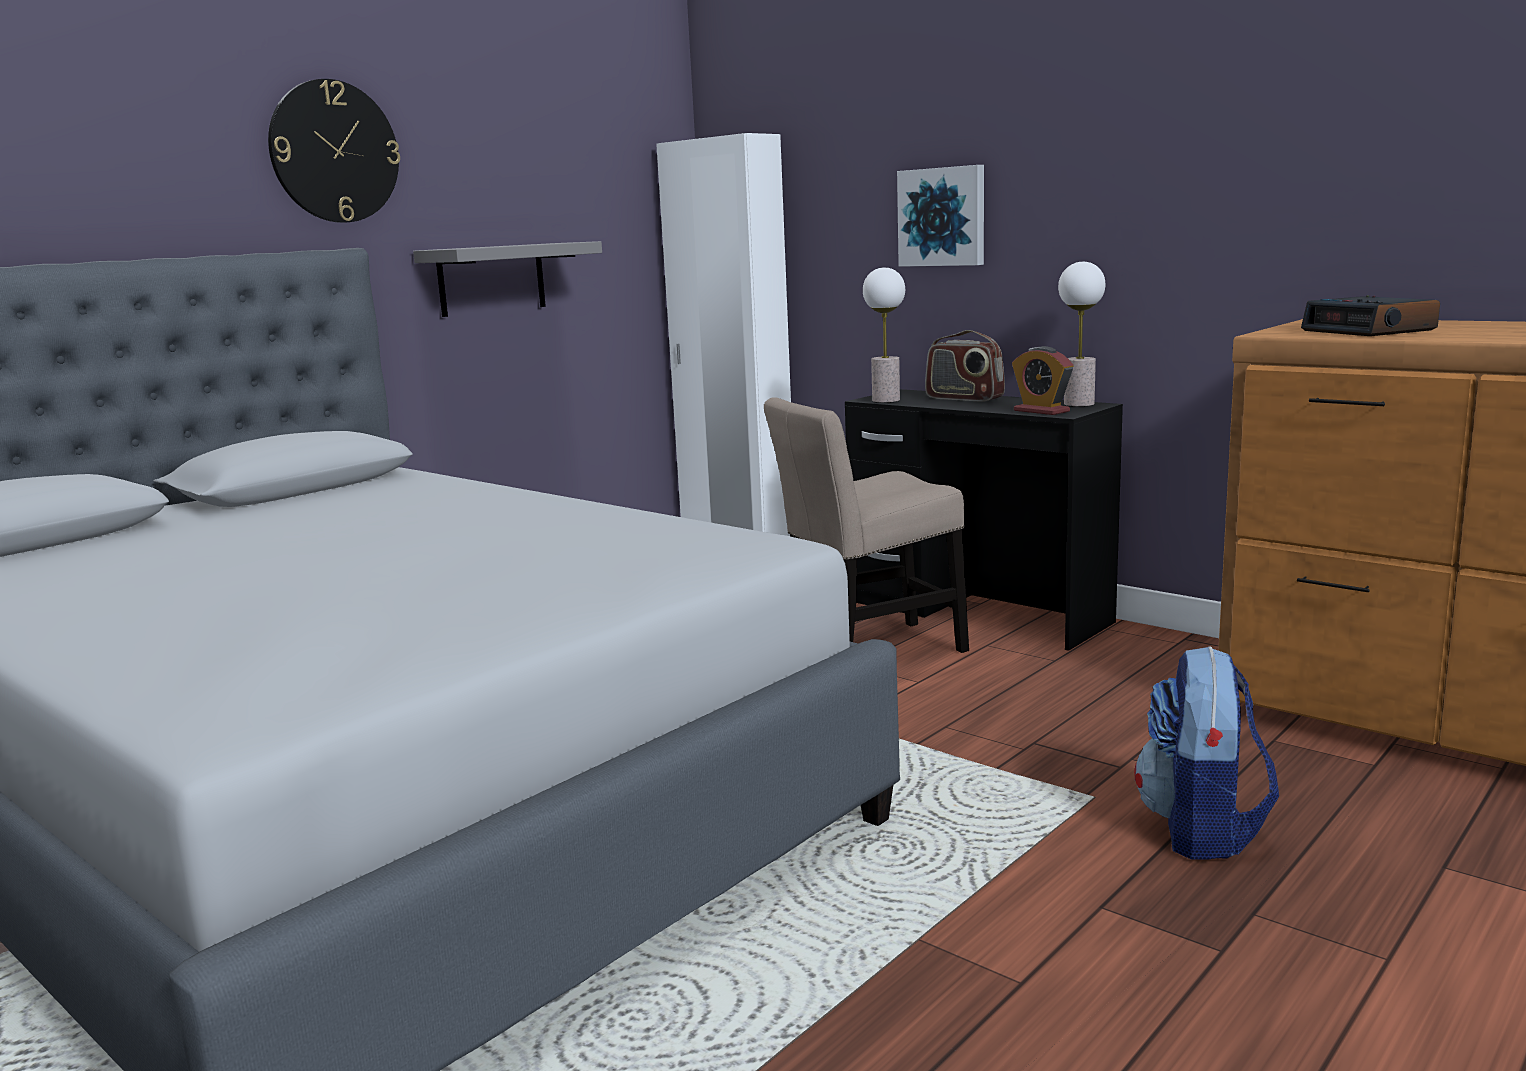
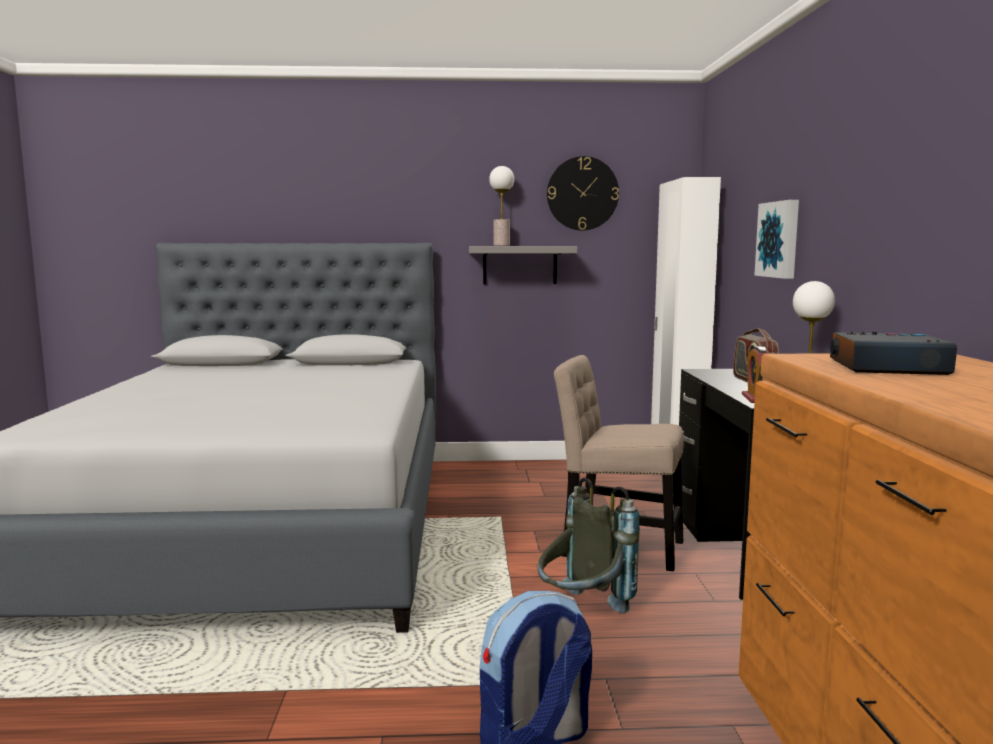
camera: 45 degrees right, 5 degrees down
(334, 152) = (428, 192): wall clock -> wall clock (582, 193)
(886, 400) = (703, 373): table lamp -> table lamp (501, 245)
(984, 719) = (582, 611): none -> grey backpack
(1370, 330) = (886, 367): alarm clock -> alarm clock turned 75 degrees clockwise

